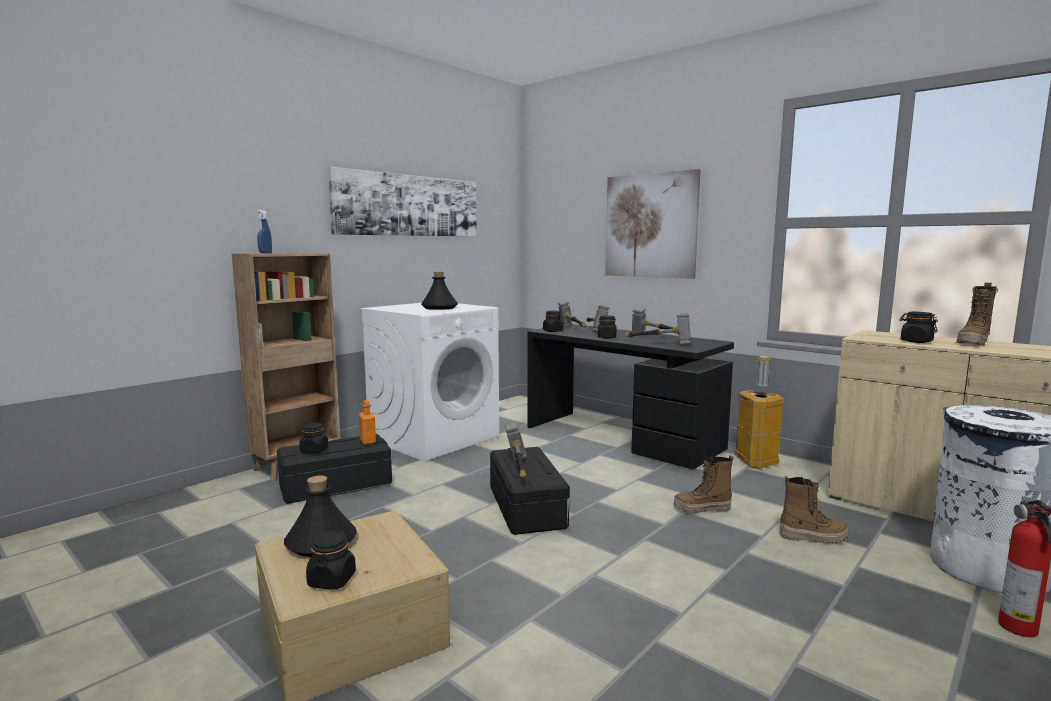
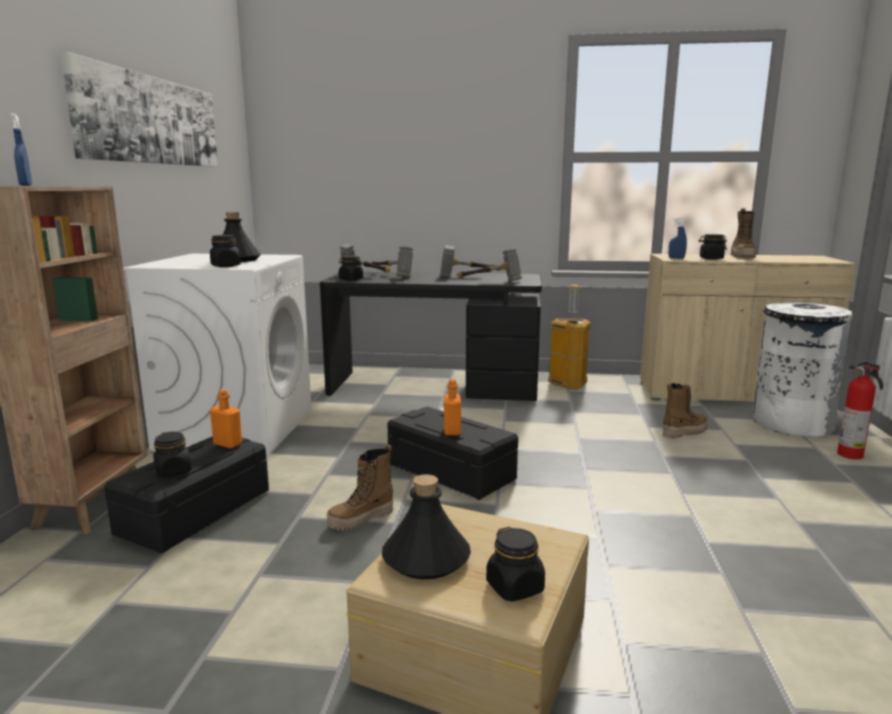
camera: 35 degrees left, 5 degrees up
(518, 469) = (452, 431): hammer -> orange bottle
(606, 337) = (424, 281): black jar -> black jar (225, 266)
(650, 226) = (429, 157): picture -> none
(702, 509) = (588, 432): boot -> boot (361, 519)
(870, 337) = (676, 258): none -> blue spray bottle

